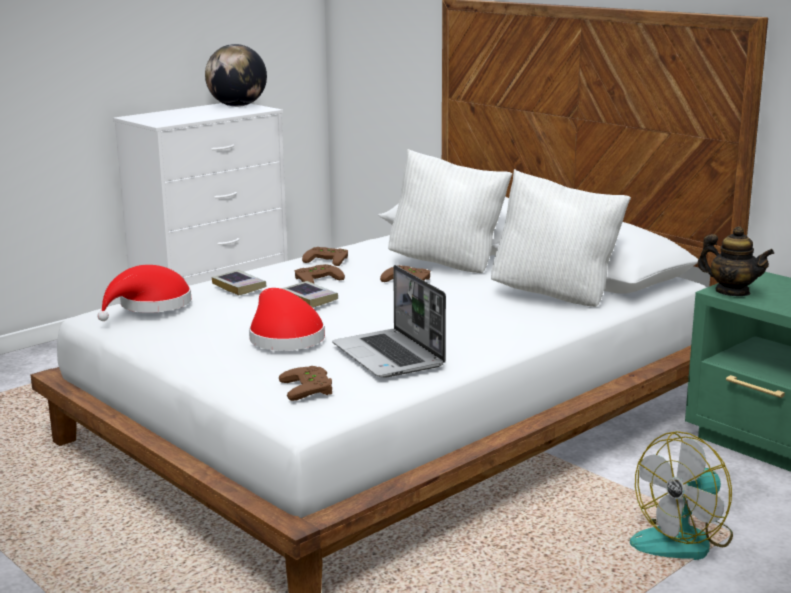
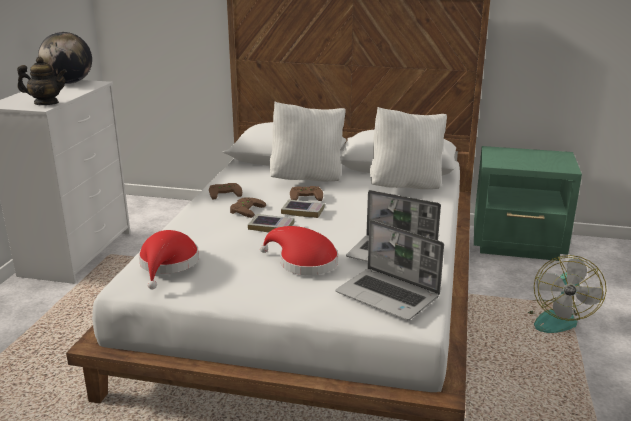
camera: 35 degrees left, 5 degrees up
(239, 286) = (206, 230): book -> book (303, 211)
(310, 388) = (389, 295): brown game controller -> laptop
(732, 292) = (499, 163): teapot -> teapot (46, 103)

